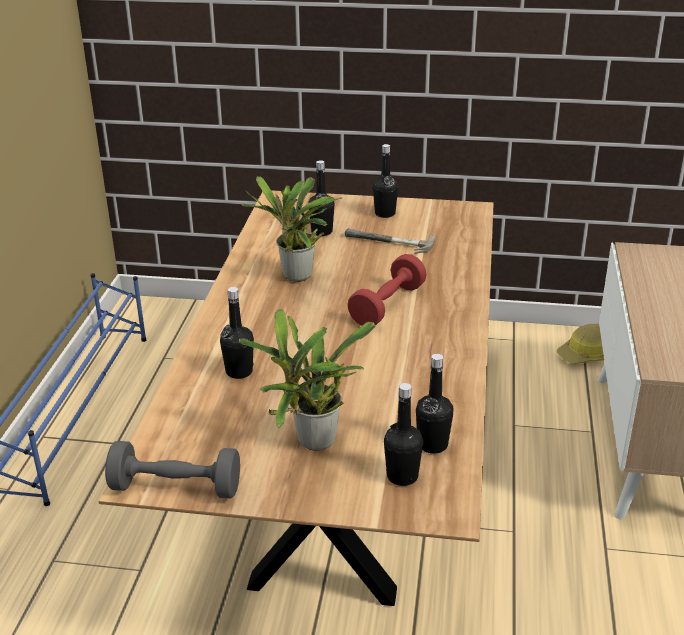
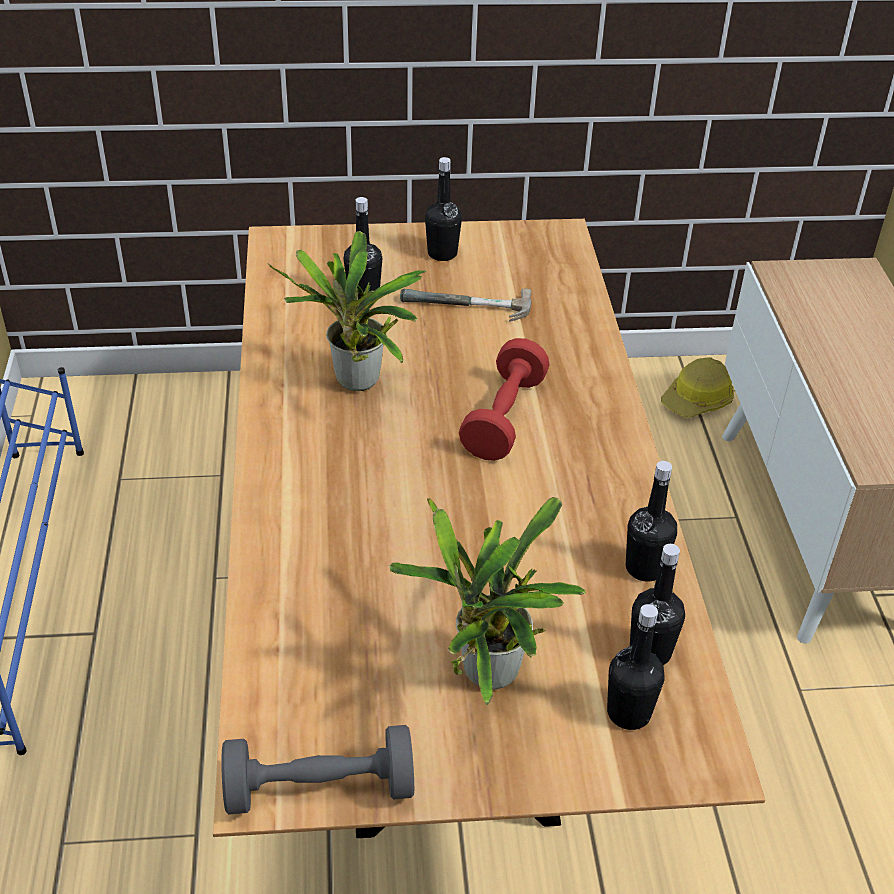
camera: 15 degrees left, 10 degrees up
(239, 371) = (335, 565): black bottle -> black bottle (645, 568)

